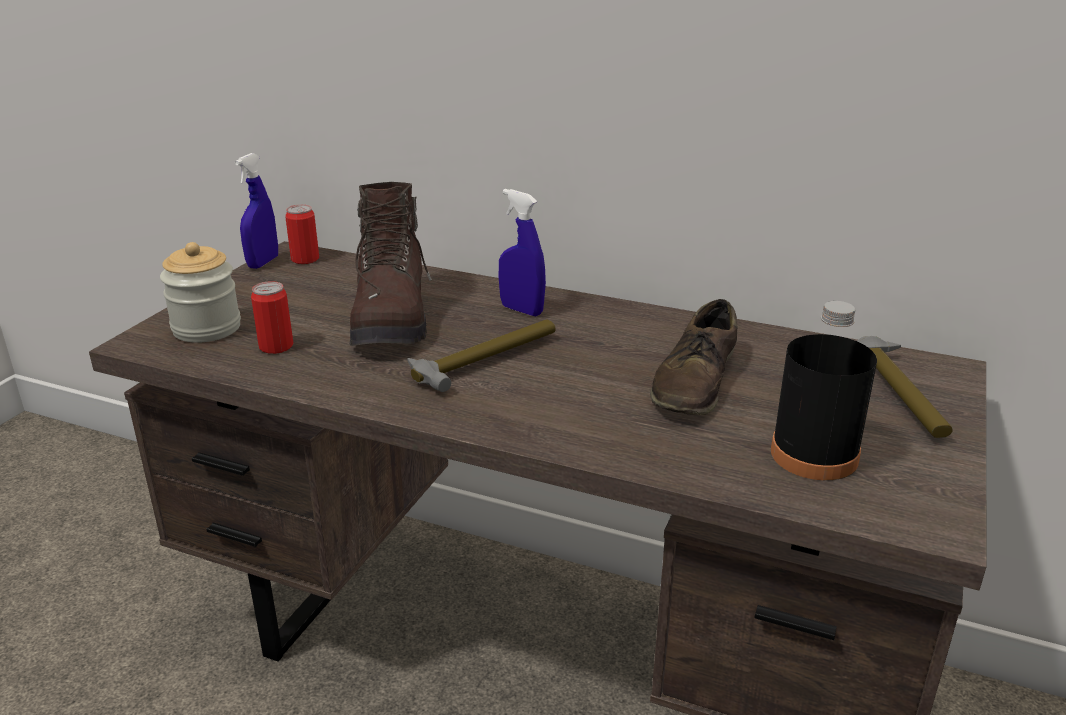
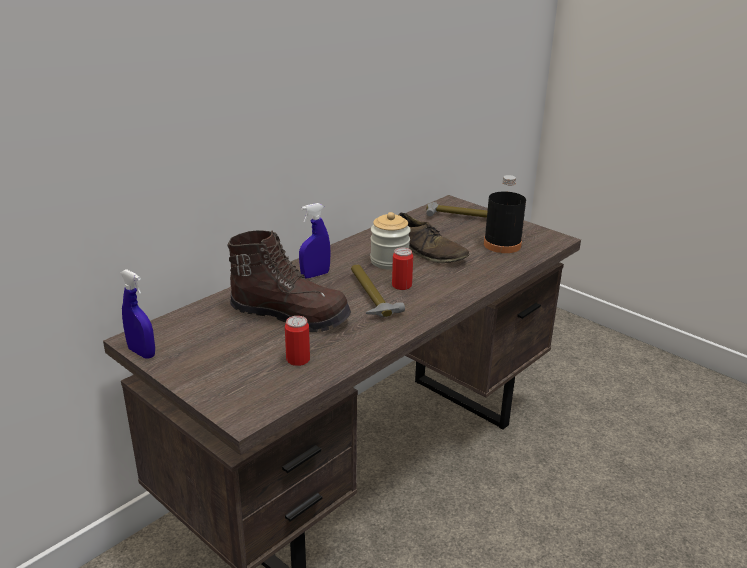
camera: 70 degrees left, 0 degrees up
(207, 328) = (245, 385): jar -> jar (389, 261)
(305, 259) = (155, 334): can -> can (401, 285)

